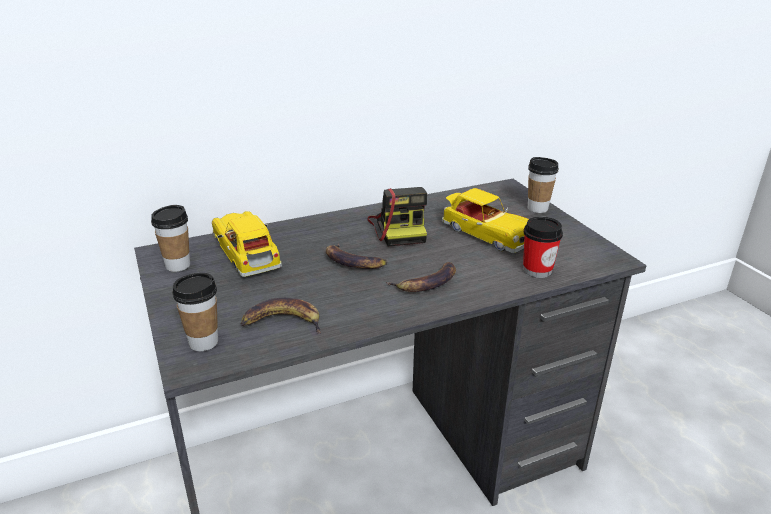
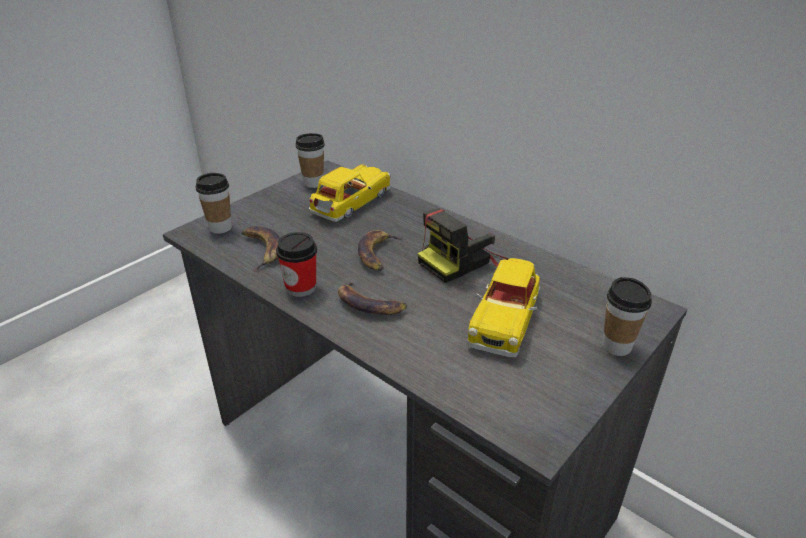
camera: 65 degrees right, 5 degrees up
(537, 270) = (451, 375): cup -> cup (301, 288)

